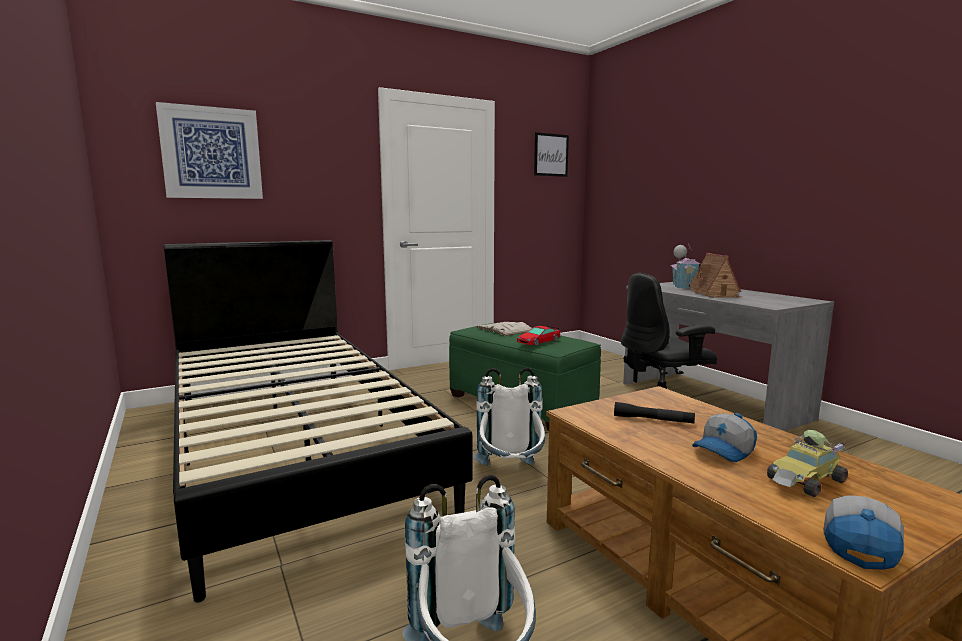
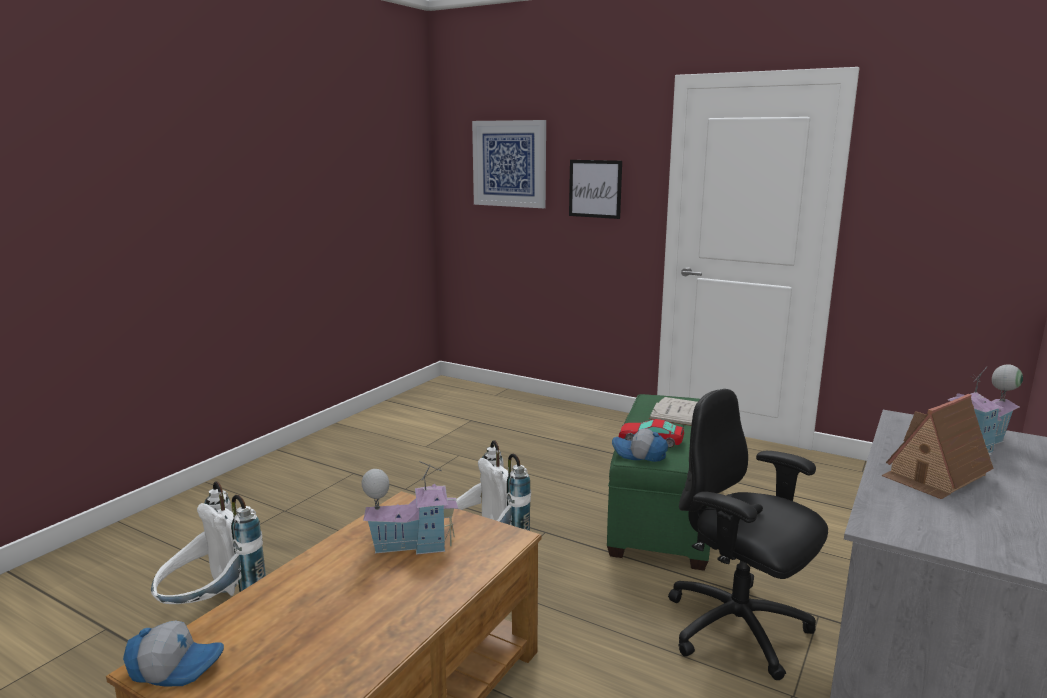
camera: 60 degrees right, 5 degrees up
(293, 446) = (441, 448): black bed -> none
(551, 155) = (978, 147): picture -> picture (595, 189)
(653, 420) = (412, 544): black flashlight -> toy house
(725, 451) = (349, 591): cap -> cap (639, 454)
(806, 481) = (293, 641): toy car -> none

